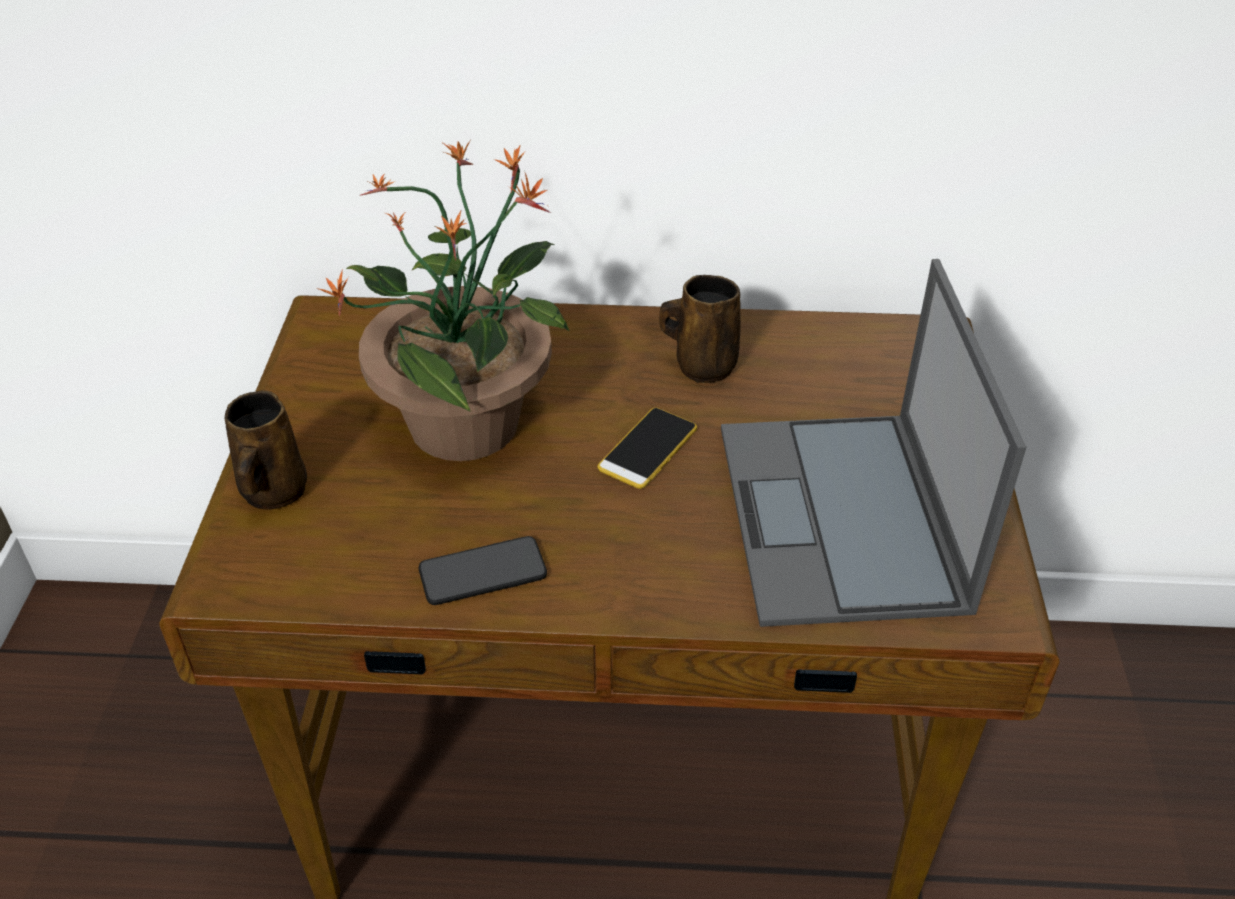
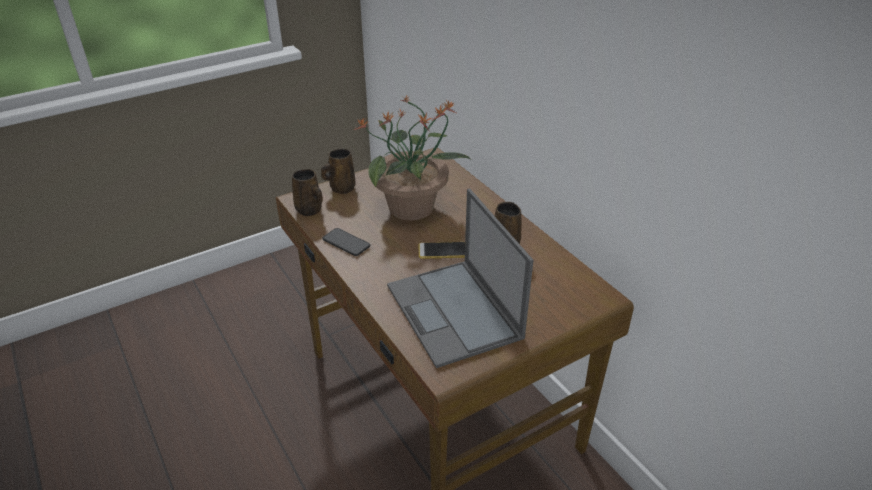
camera: 55 degrees right, 5 degrees down
(296, 580) = (310, 210): none -> brown mug
(841, 519) = (455, 312): laptop -> laptop turned 75 degrees counterclockwise

